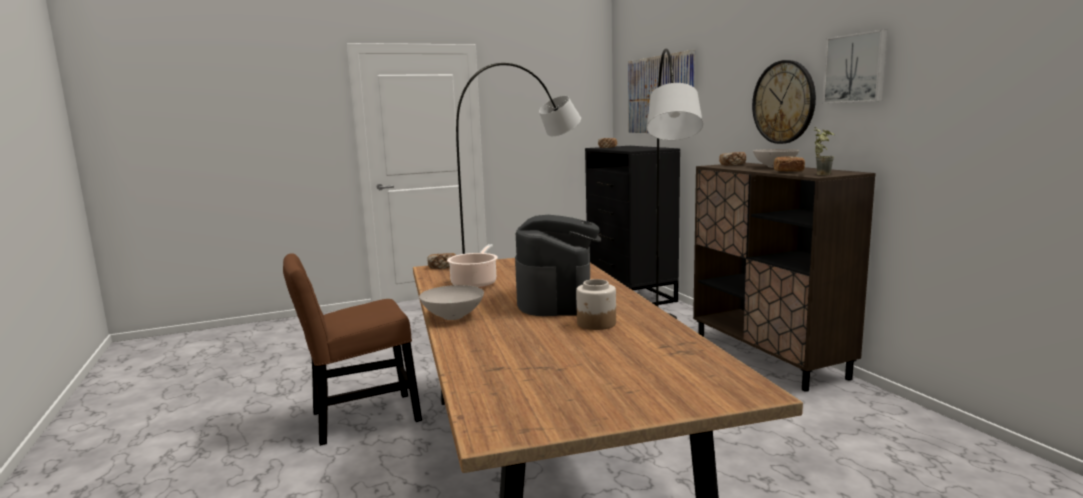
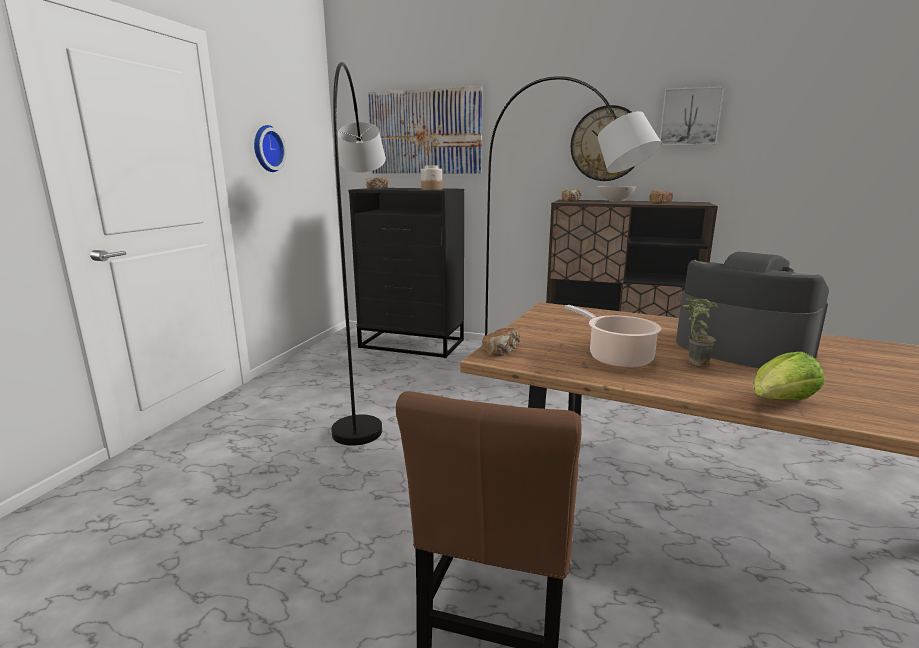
camera: 50 degrees left, 5 degrees up
(453, 317) = (780, 402): white bowl -> lettuce
(526, 117) = (266, 149): none -> wall clock
(596, 323) = (854, 360): jar -> jar (432, 189)
(821, 174) = (697, 204): potted plant -> potted plant (691, 361)

